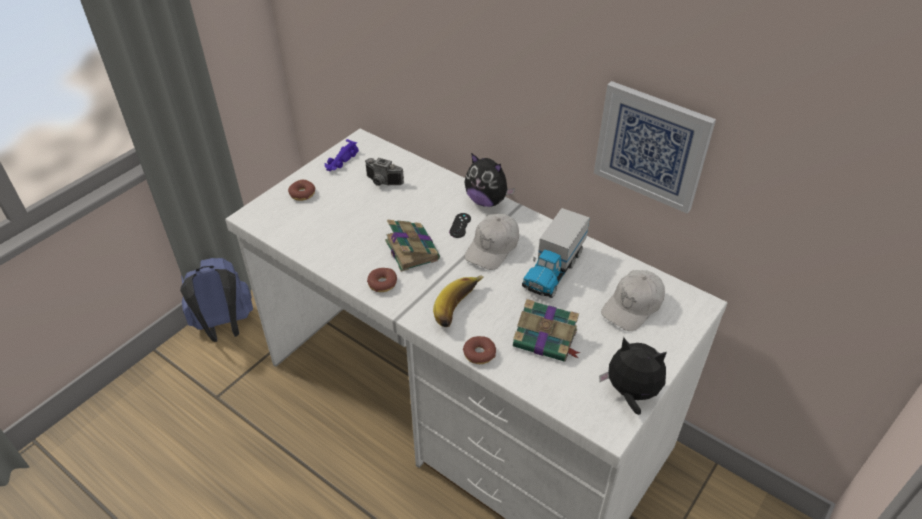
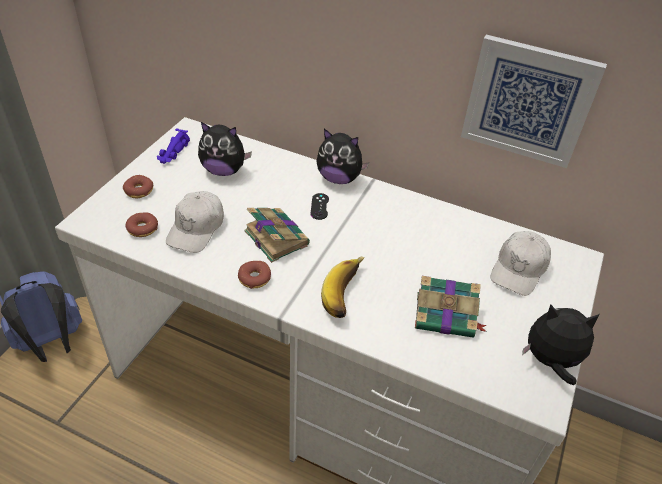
camera: 15 degrees left, 0 degrees up
(382, 183) = (224, 170): camera -> plush toy
(479, 354) = (382, 342): donut -> donut (142, 229)
(493, 248) = (360, 226): white cap -> white cap (196, 228)
(553, 270) = (428, 241): toy truck -> none

